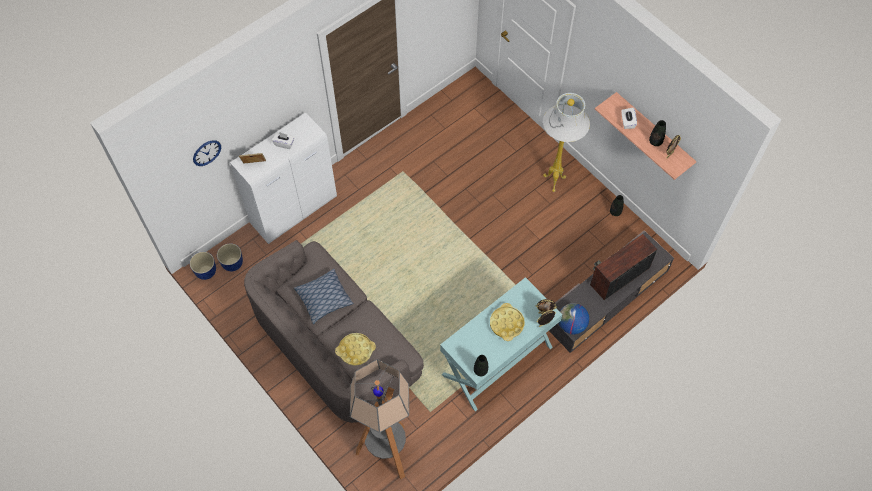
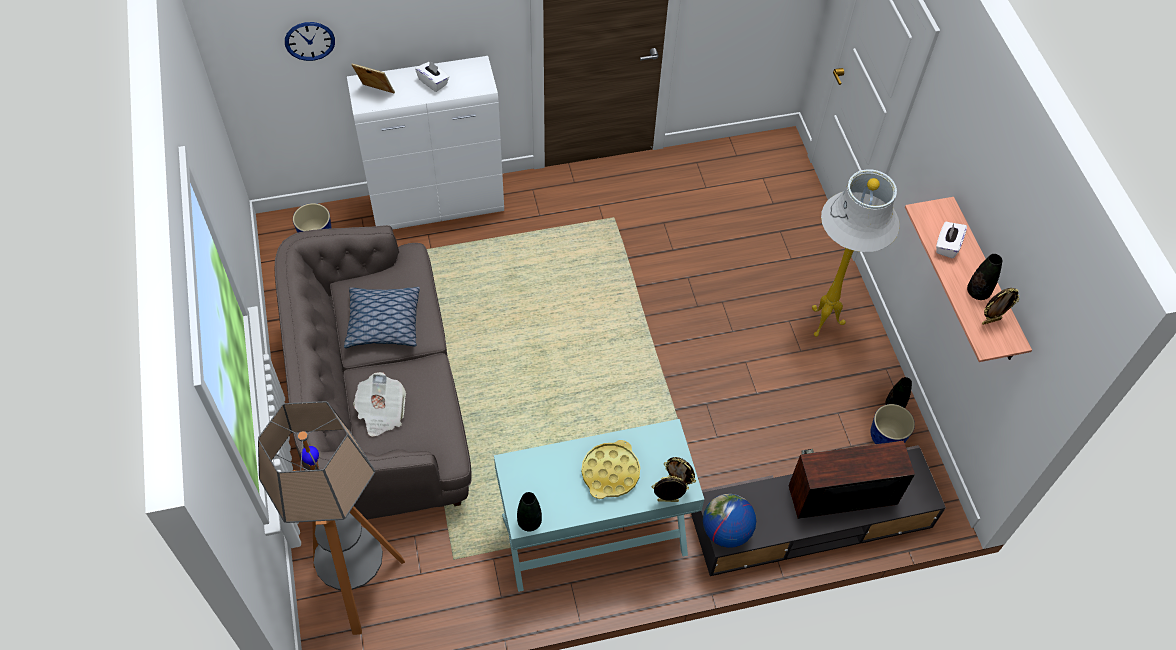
camera: 25 degrees right, 5 degrees down
(206, 272) = (277, 232): planter -> planter (885, 437)
(355, 350) = (381, 412): yellow tray -> newspaper

